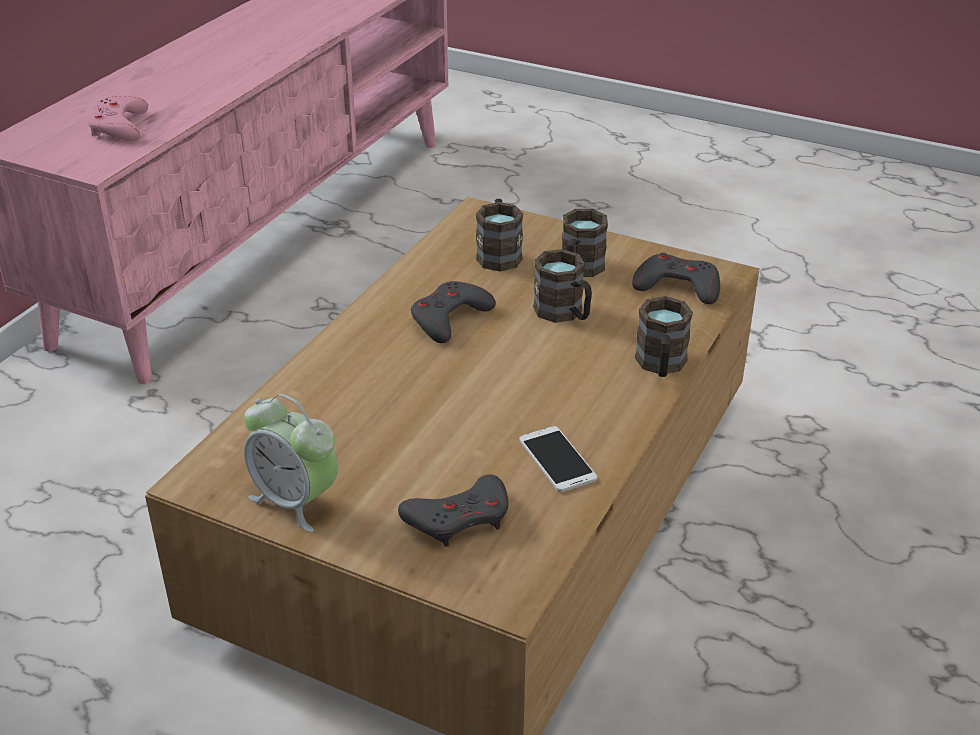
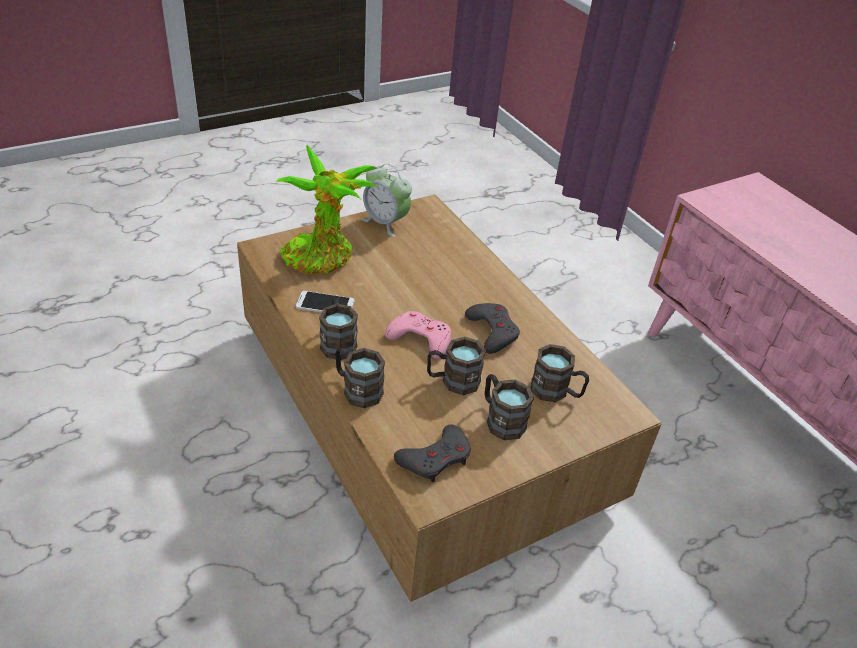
camera: 120 degrees right, 5 degrees up
(119, 126) = (766, 224): pink game controller -> pink game controller (420, 338)
(295, 501) = (385, 223): alarm clock -> alarm clock turned 120 degrees counterclockwise
(459, 517) = (322, 257): grey game controller -> potted plant
(610, 414) = (337, 341): none -> brown mug

